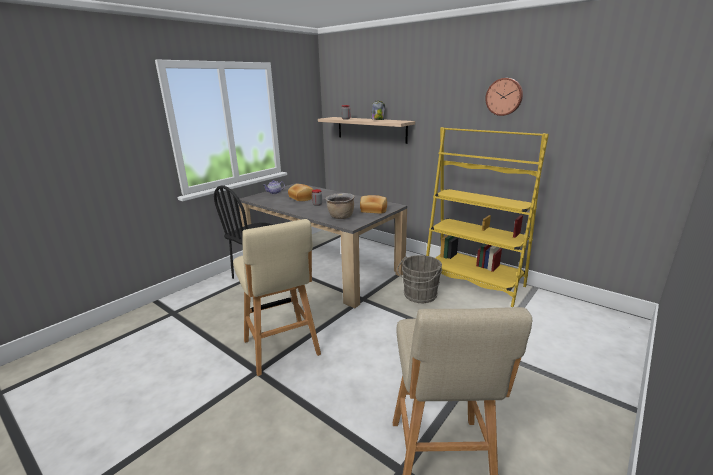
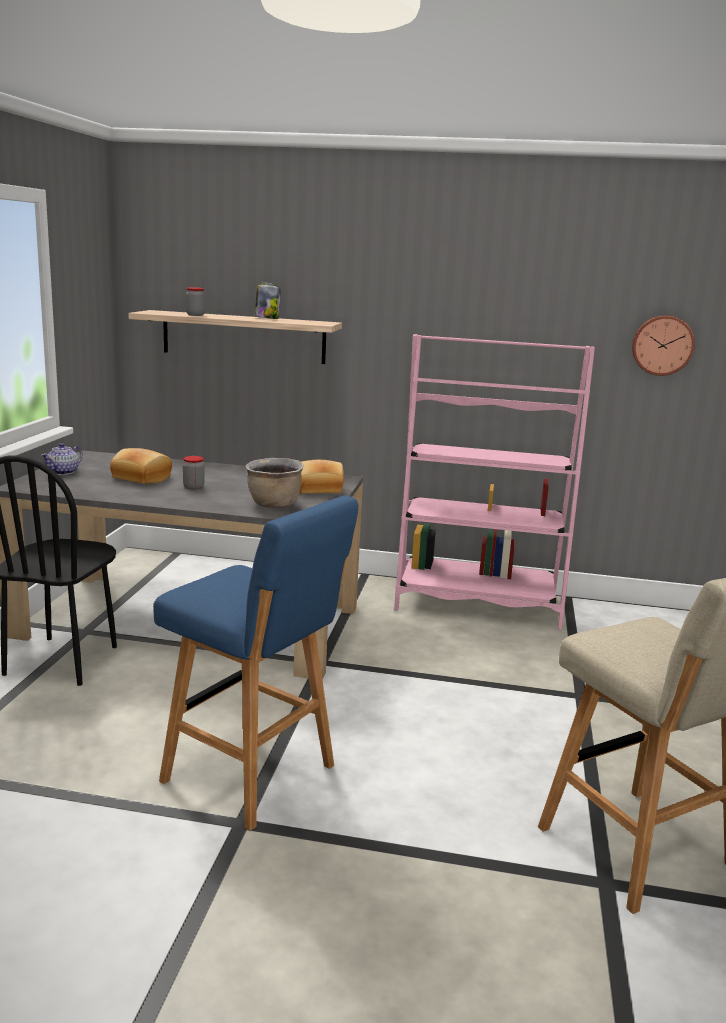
camera: 30 degrees left, 5 degrees down
(282, 349) = (253, 776): beige stool -> blue stool
(419, 296) = (412, 639): grey bucket -> none
(473, 282) = (477, 604): yellow bookcase -> pink bookcase
(504, 96) = (506, 287): wall clock -> wall clock (662, 345)

